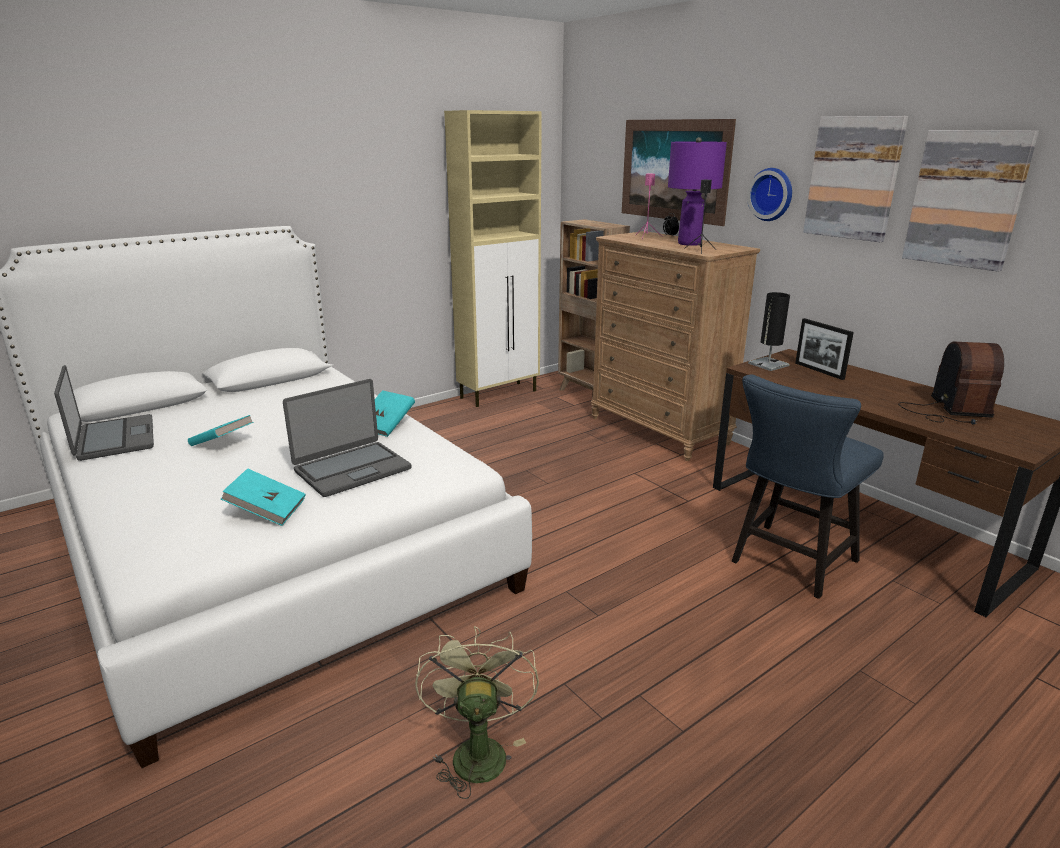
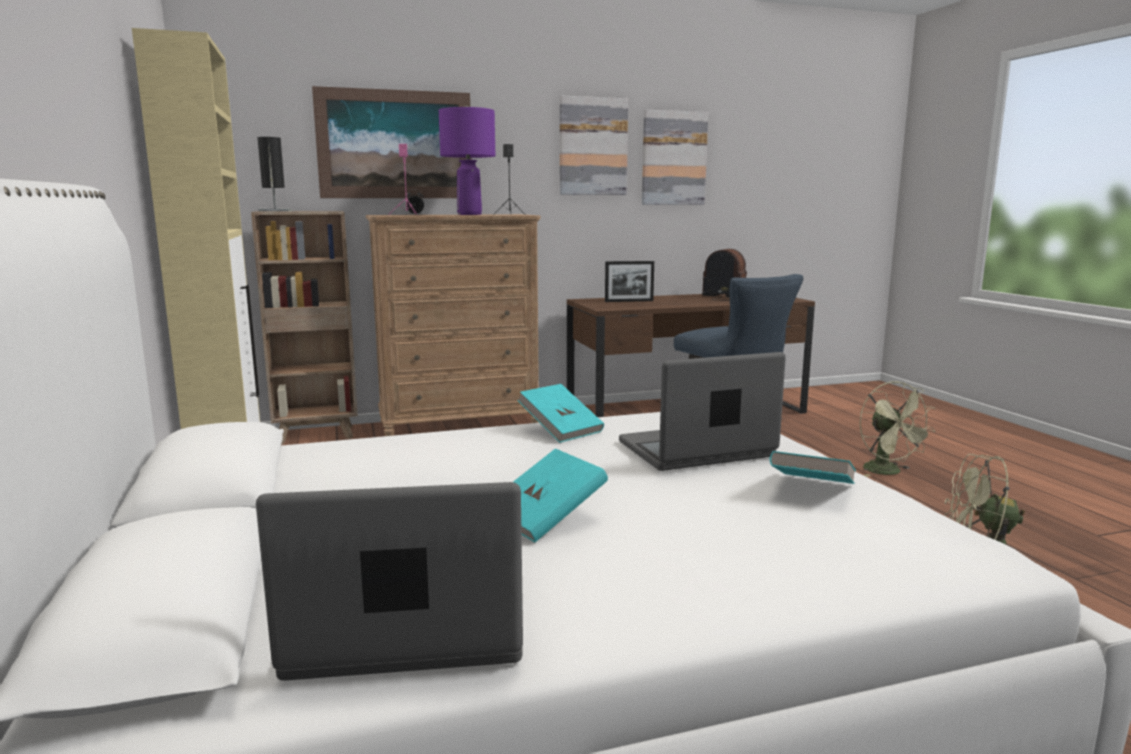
camera: 70 degrees left, 10 degrees down
(352, 469) = (697, 450): laptop -> laptop turned 90 degrees counterclockwise
(768, 364) = (601, 305): black table lamp -> black table lamp (275, 211)
(772, 194) = (520, 164): wall clock -> none
(785, 696) = (888, 472): none -> green fan

